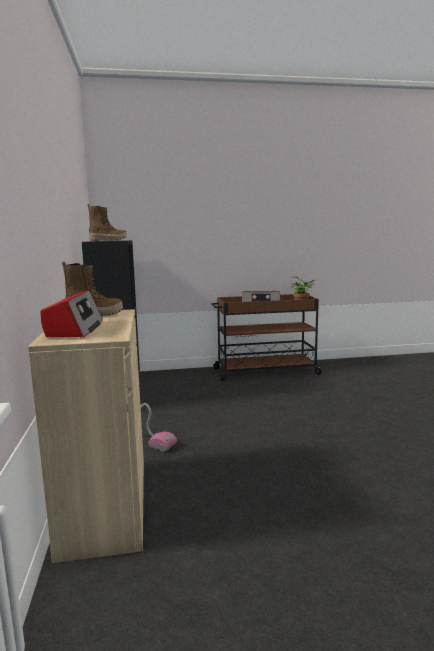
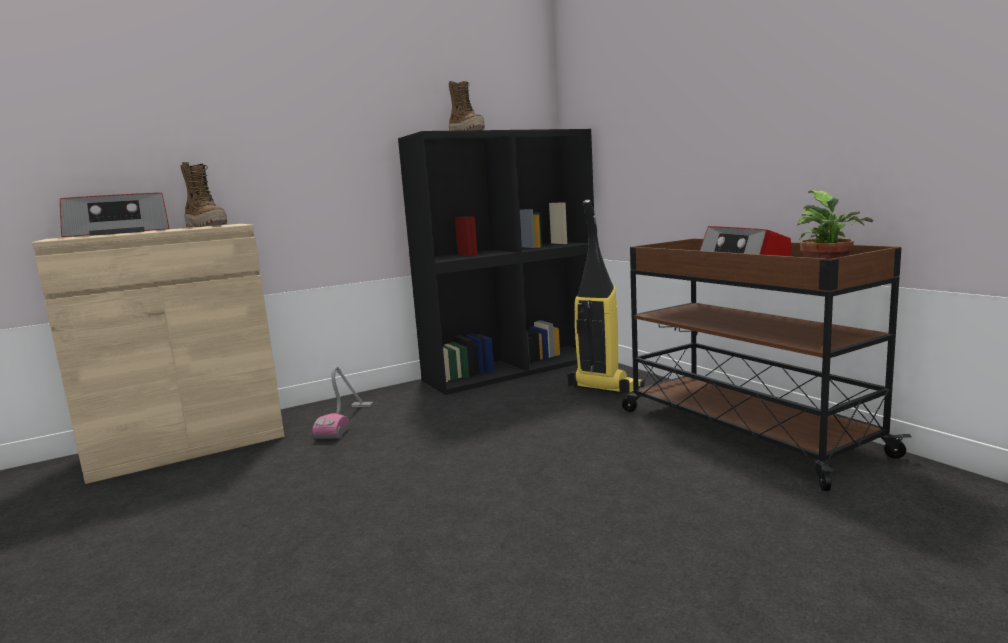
camera: 70 degrees right, 0 degrees up
(187, 379) = (604, 388): none -> vacuum cleaner

